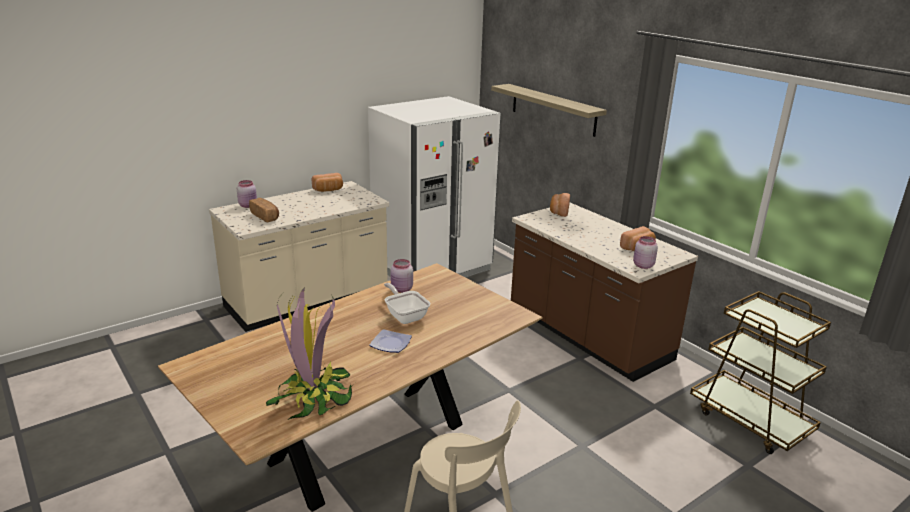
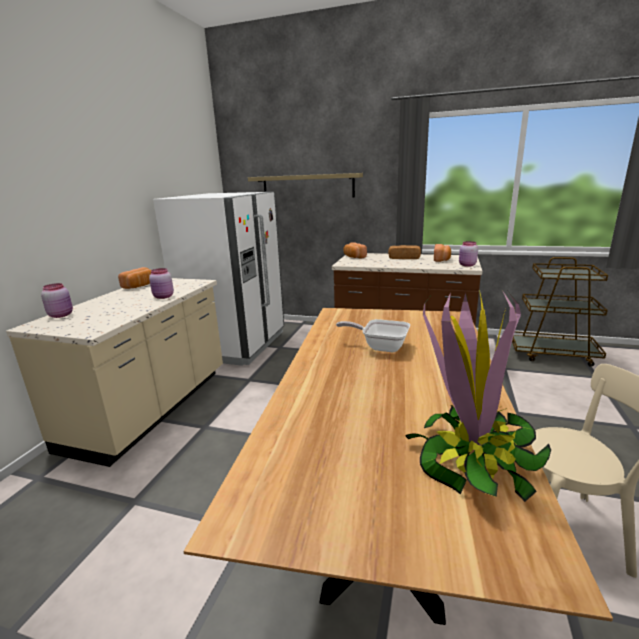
camera: 35 degrees left, 5 degrees down
(265, 216) = (101, 317): bread -> bread (404, 258)
(391, 343) = (419, 370): plate -> none
(401, 289) = (335, 331): pink jar -> pink jar (164, 297)

